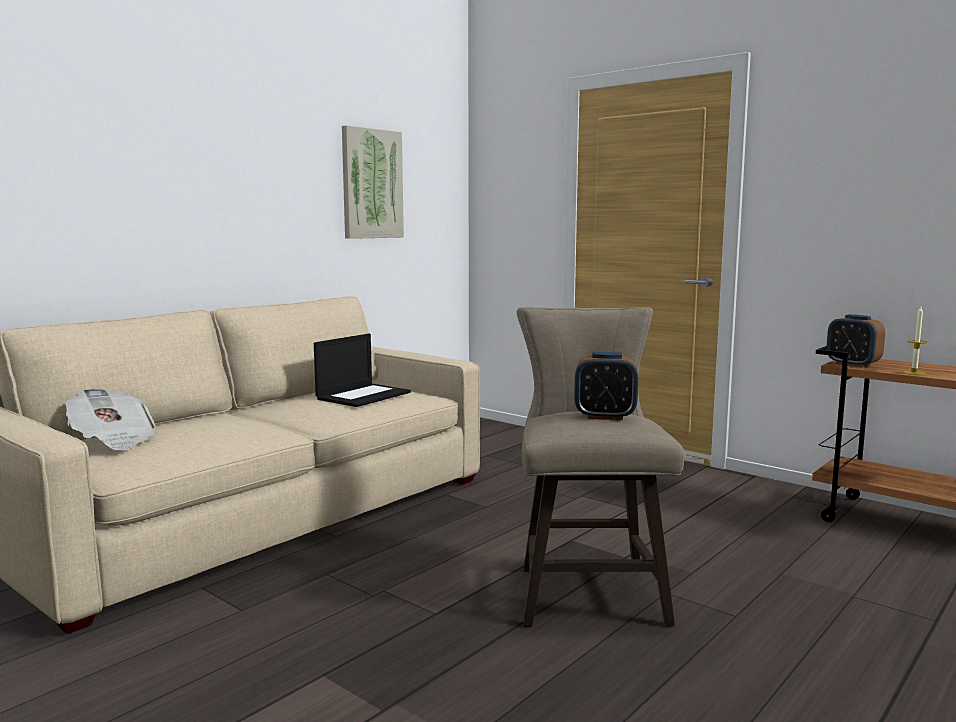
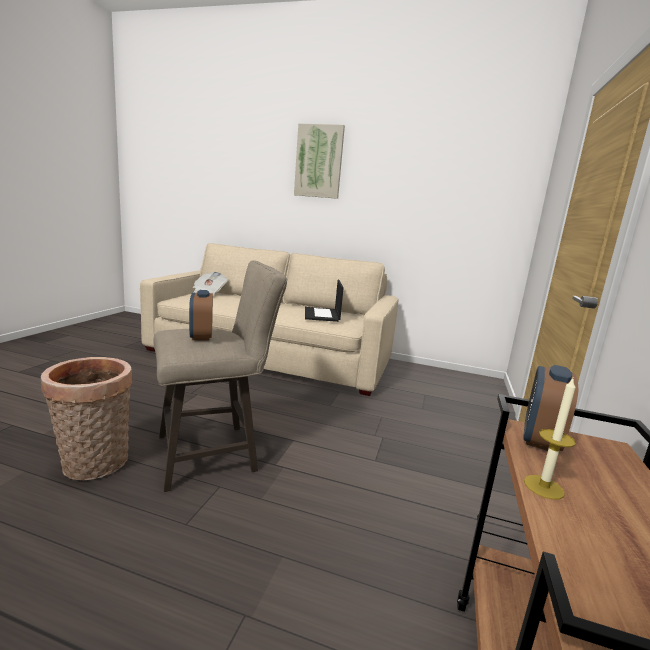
camera: 65 degrees right, 5 degrees up
(363, 395) = (322, 315): laptop -> laptop turned 75 degrees clockwise
(371, 184) = (433, 194): picture -> picture (319, 161)
(598, 679) = (95, 466): none -> basket

